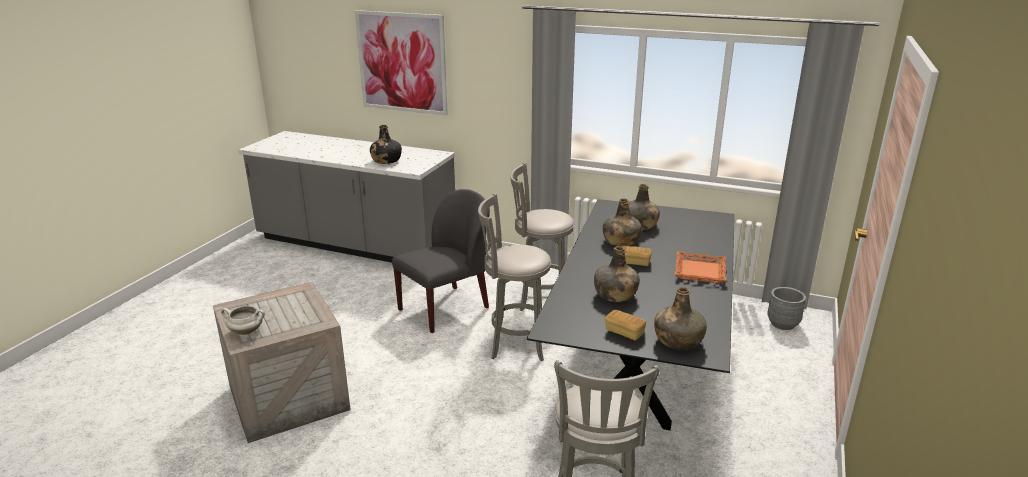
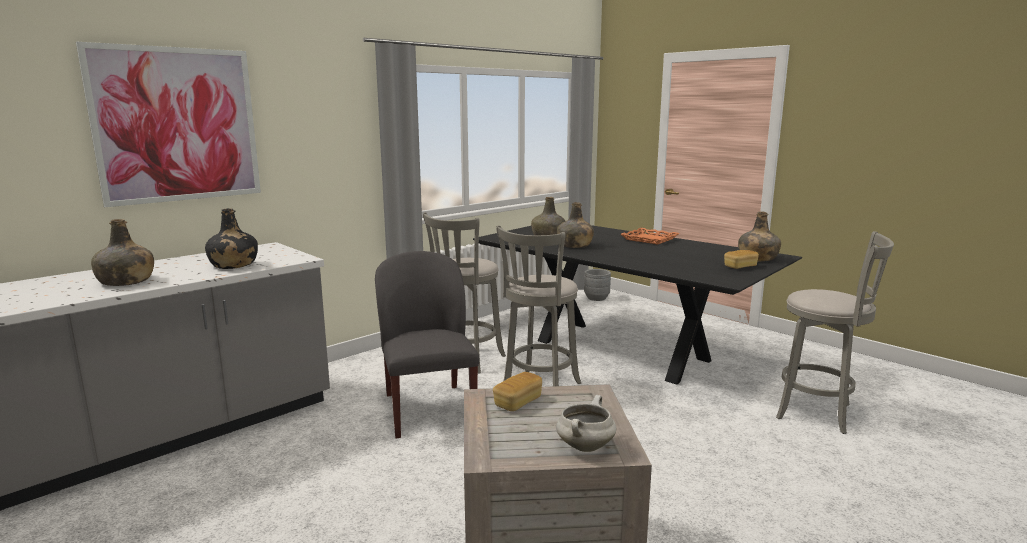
camera: 65 degrees left, 10 degrees down
(615, 295) = (674, 260): green bottle -> green bottle (126, 281)
(634, 262) = (619, 248): bread -> bread (518, 402)

